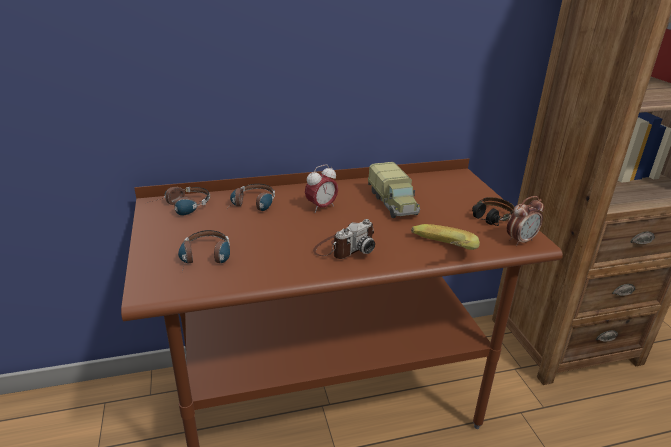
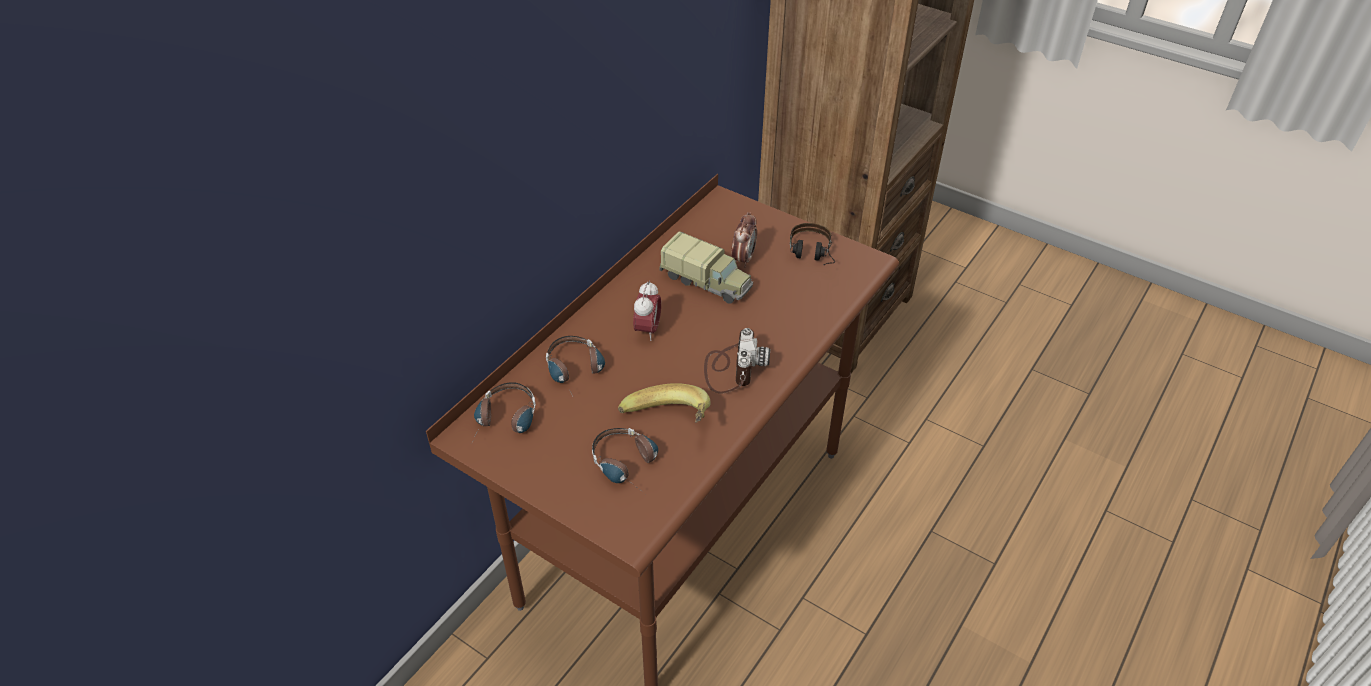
camera: 40 degrees left, 15 degrees up
(439, 254) = (815, 324): banana -> banana (667, 424)
(520, 241) = (859, 266): alarm clock -> alarm clock (743, 259)

